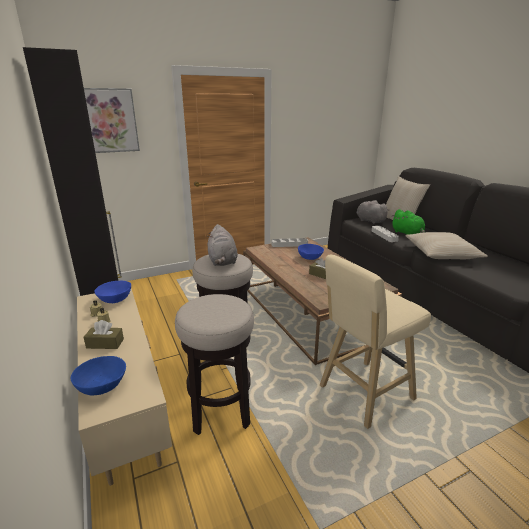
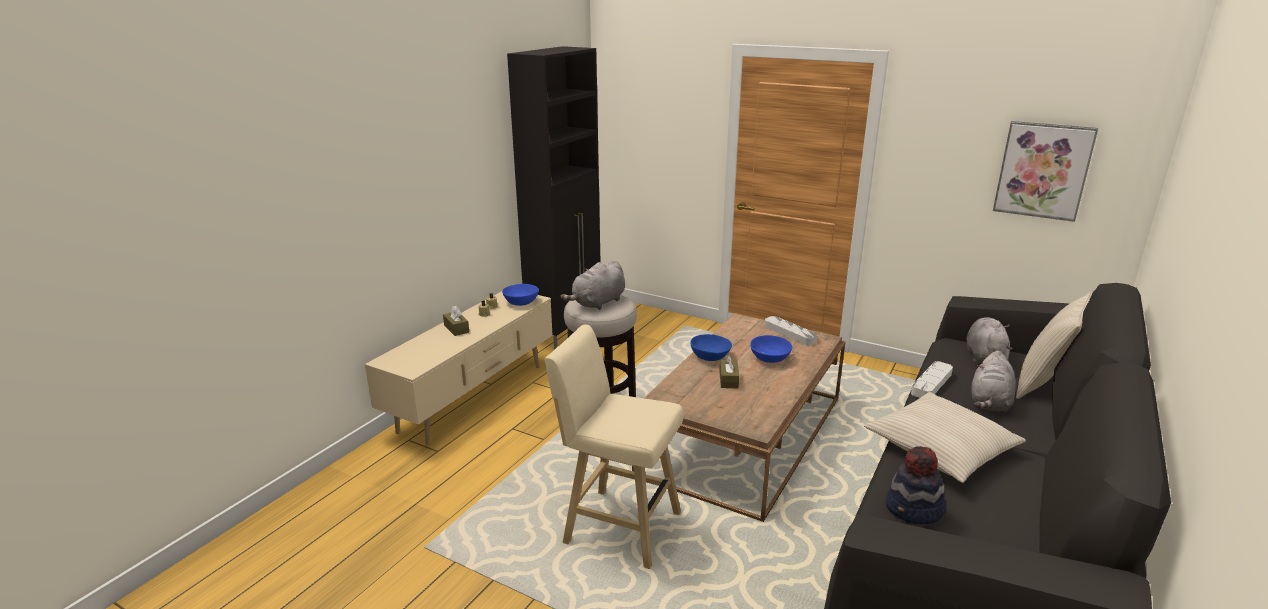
camera: 55 degrees right, 0 degrees up
(102, 385) = (409, 350): blue bowl -> blue bowl (710, 356)
(109, 121) = (652, 107): picture -> picture (1043, 170)
(220, 410) = (508, 446): stool -> none
(407, 234) = (989, 403): green plush toy -> grey plush toy
(494, 276) = (914, 509): none -> hat

